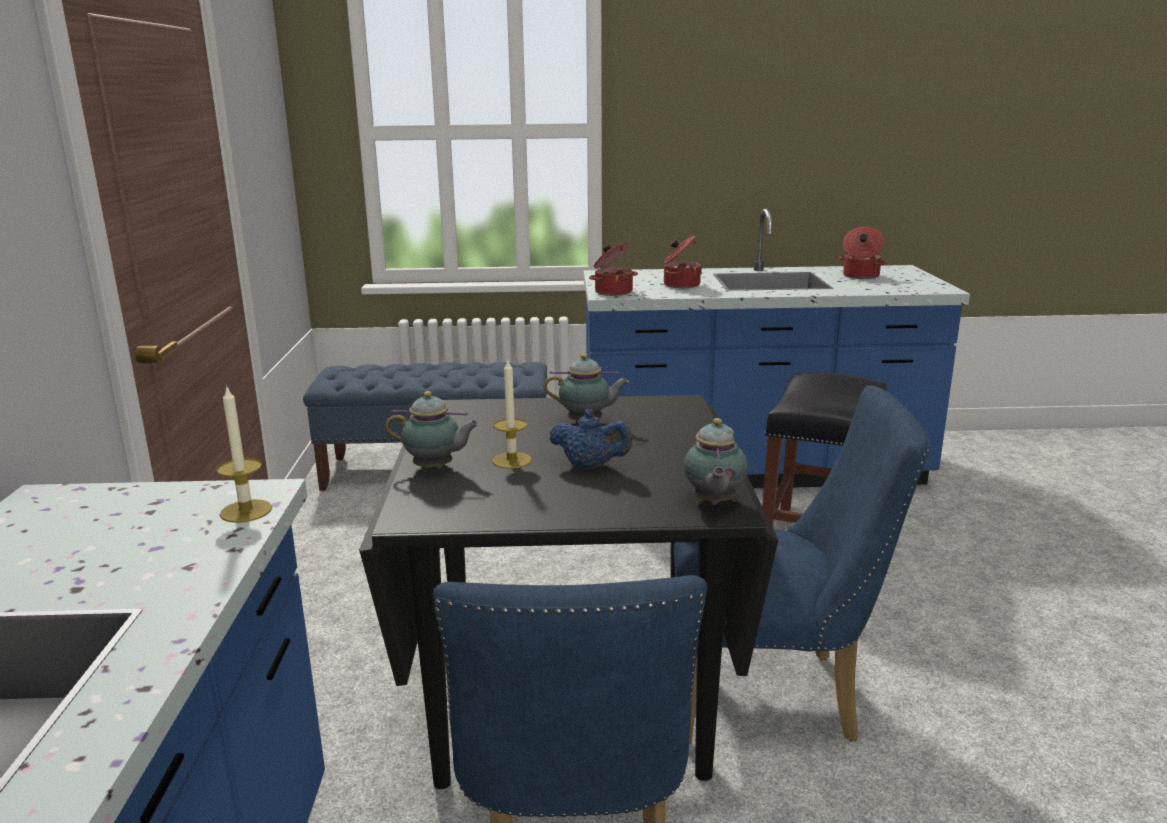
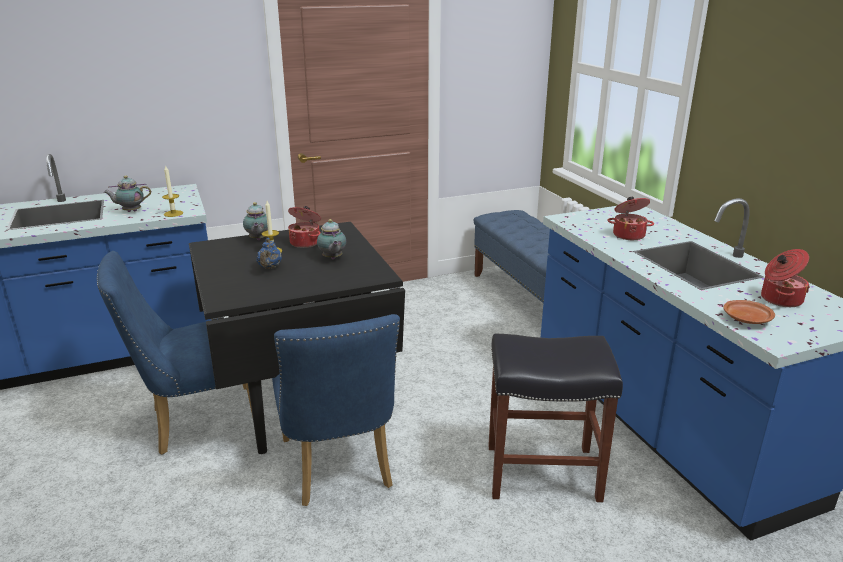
camera: 70 degrees right, 5 degrees up
(613, 292) = (575, 219): cooking pot -> cooking pot (306, 242)
(713, 503) = (229, 299): teapot -> teapot (130, 211)
(898, 288) = (747, 319): none -> brown plate

